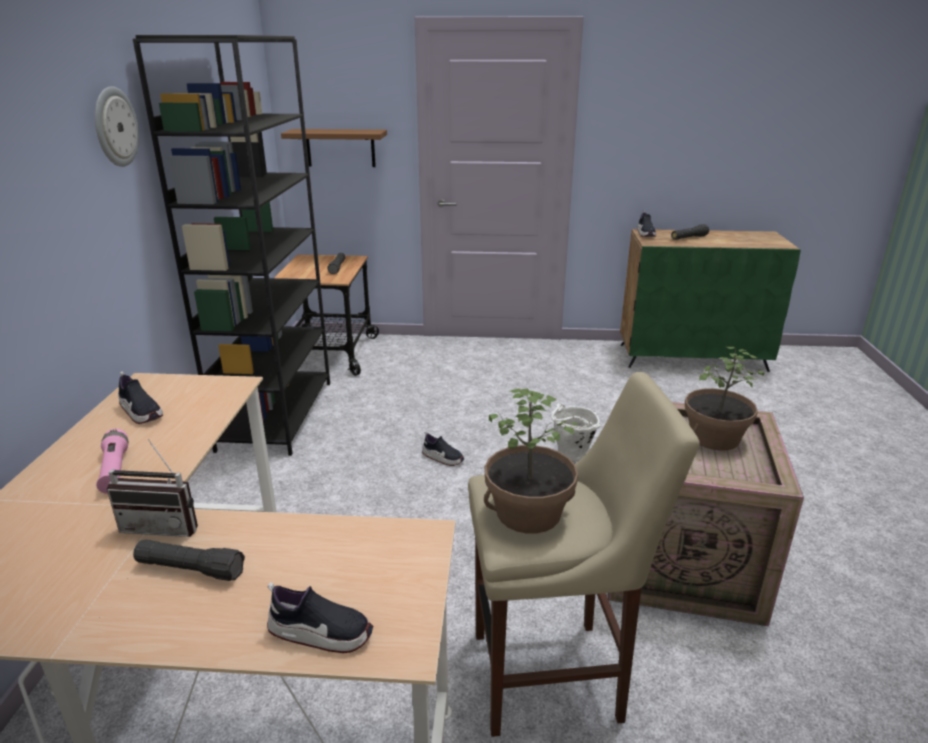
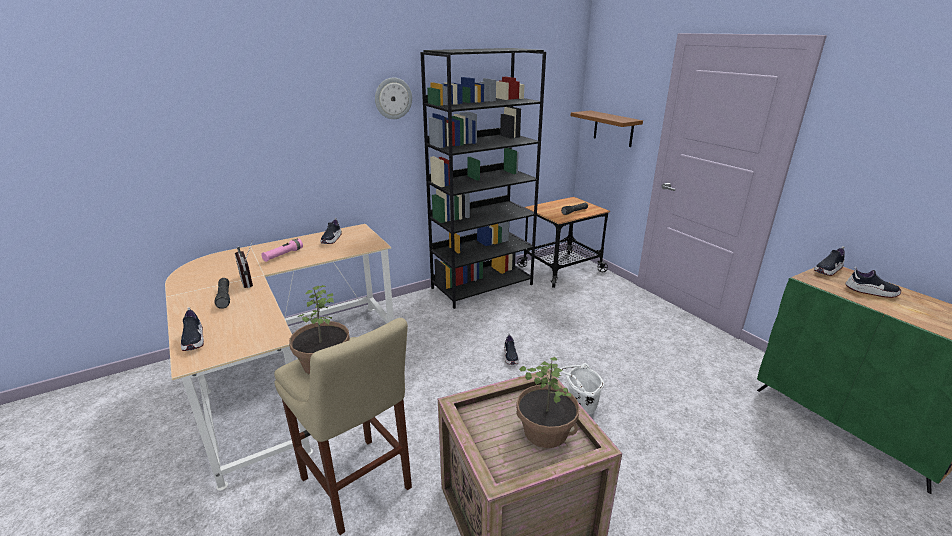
camera: 55 degrees right, 0 degrees up
(689, 238) = (870, 292): black flashlight -> shoe

